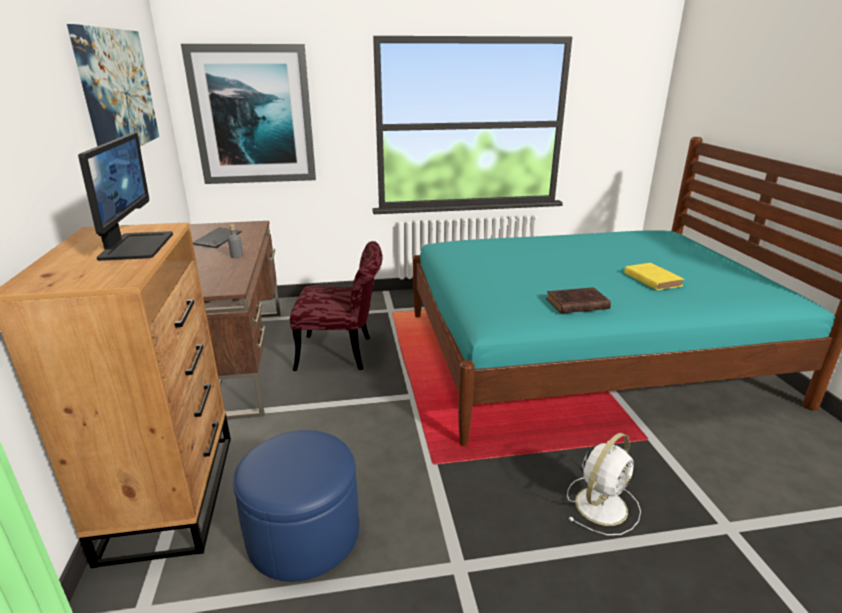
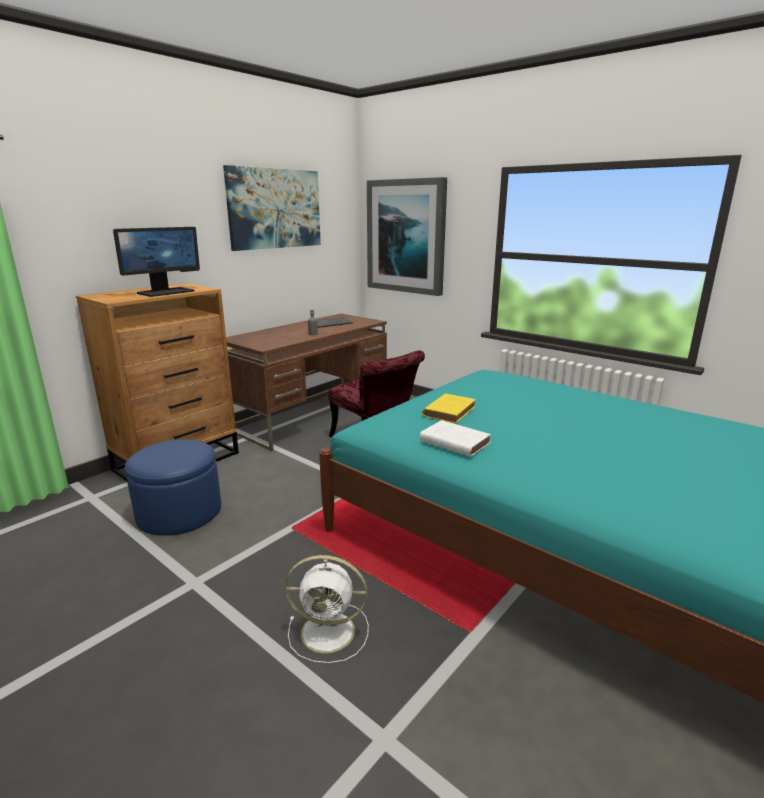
camera: 50 degrees right, 5 degrees down
(575, 304) = (453, 441): brown book -> white book
(651, 279) = (597, 459): yellow book -> yellow book (450, 411)

